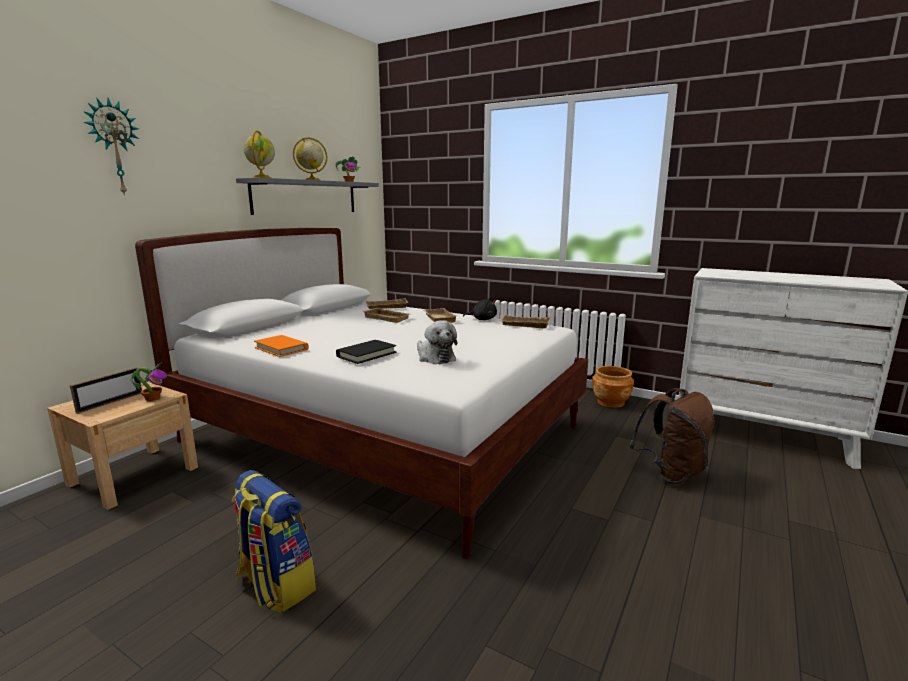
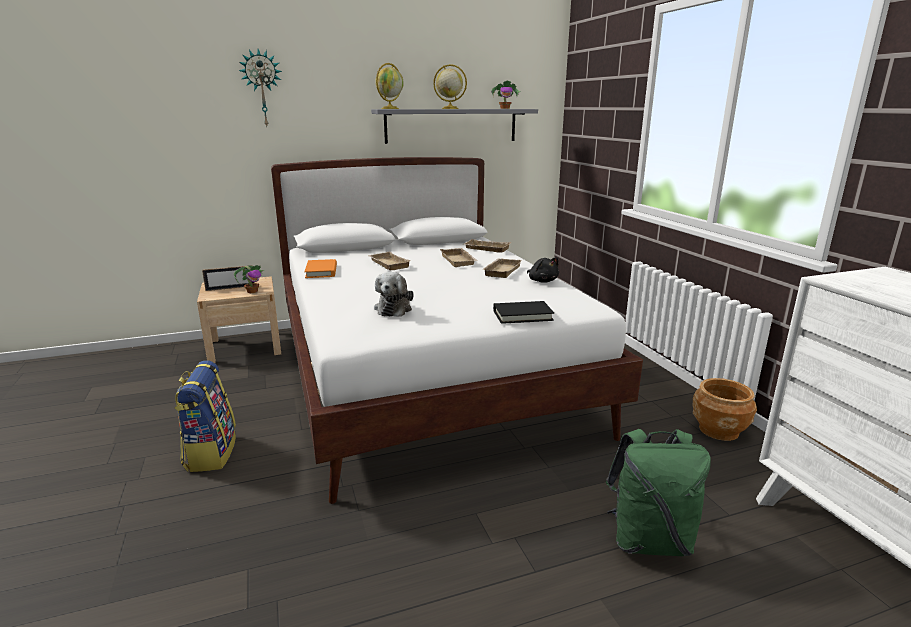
camera: 40 degrees right, 5 degrees up
(366, 354) = (355, 291): black book -> black book (522, 315)
(524, 325) = (568, 297): beige tray -> beige tray (387, 264)
(671, 473) = (649, 540): brown backpack -> green backpack

